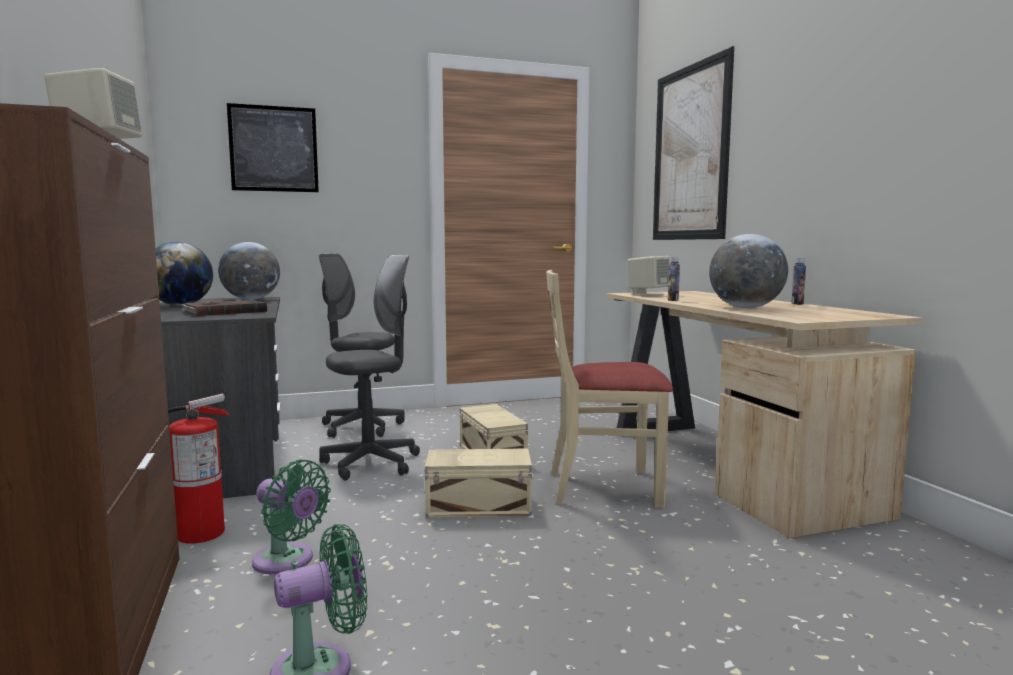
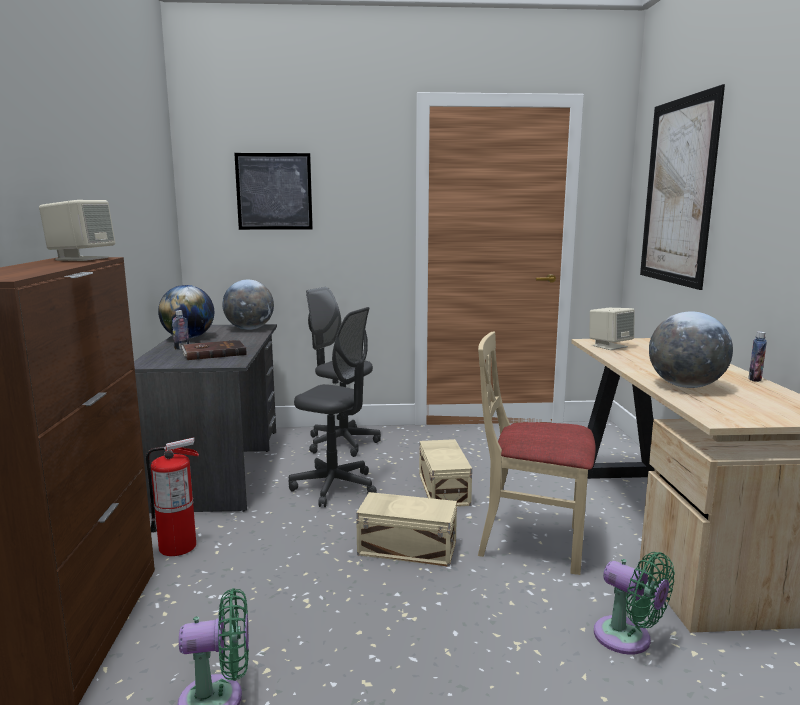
camera: 15 degrees right, 5 degrees up
(287, 561) = (231, 586): green fan -> green fan (628, 639)
(371, 463) = (334, 487): grey office chair -> grey office chair turned 45 degrees clockwise
(673, 300) = (624, 361): bottle -> bottle (182, 348)

